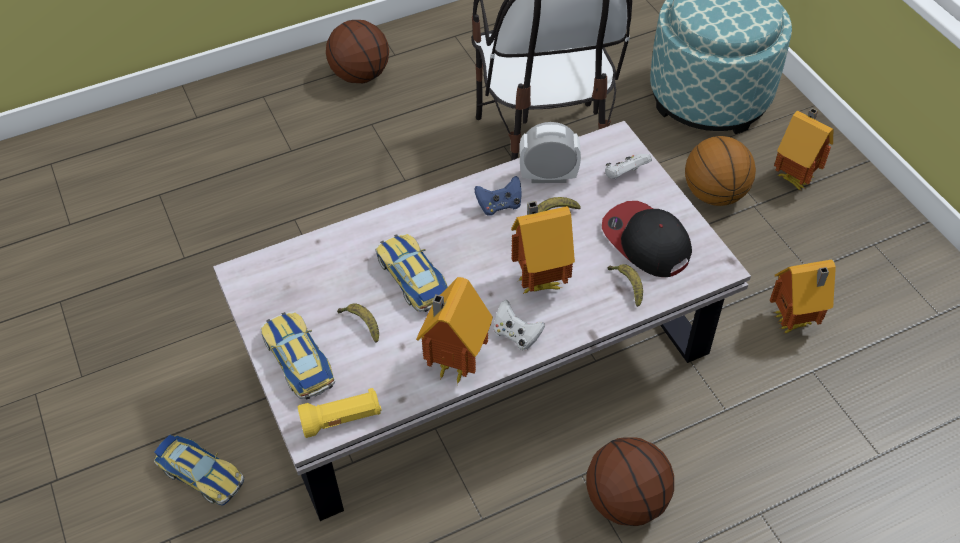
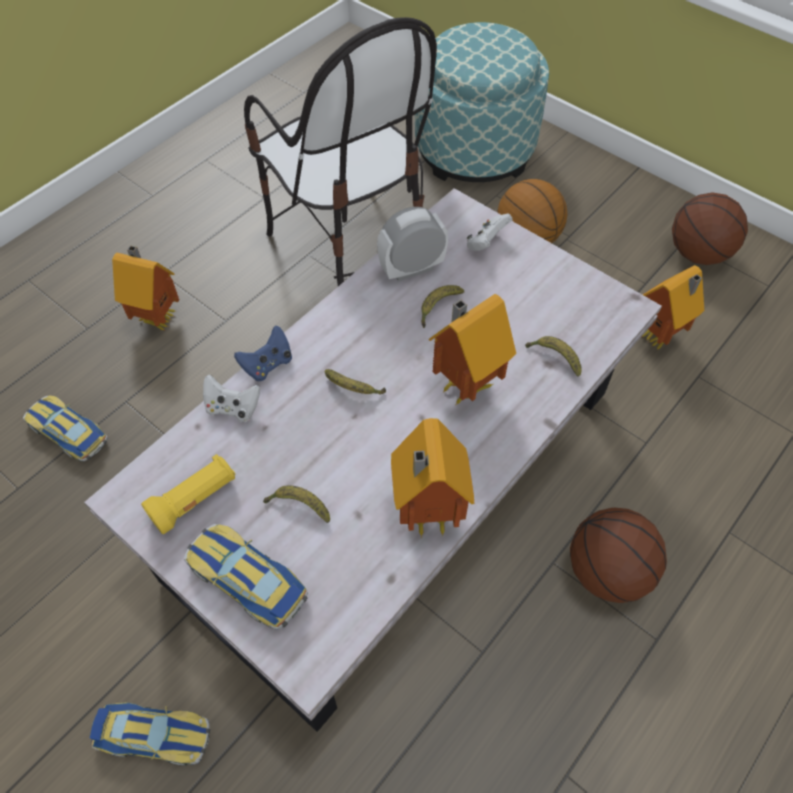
camera: 25 degrees left, 5 degrees up
(342, 420) = (336, 633): yellow flashlight -> yellow flashlight (195, 500)
(361, 75) = (126, 227): basketball -> basketball (699, 253)
(412, 278) = (328, 430): toy car -> toy car (68, 432)
(448, 254) = (353, 389): none -> banana
(499, 205) = (378, 316): blue game controller -> blue game controller (267, 364)
(516, 335) = (474, 454): white game controller -> white game controller (233, 408)
(645, 242) = (545, 305): cap -> none
(795, 178) = (587, 202): toy house -> toy house (158, 317)

